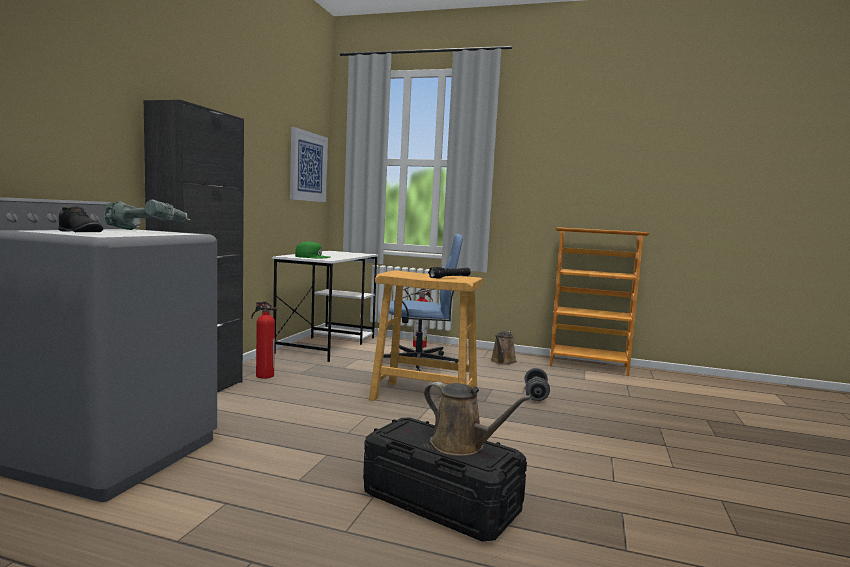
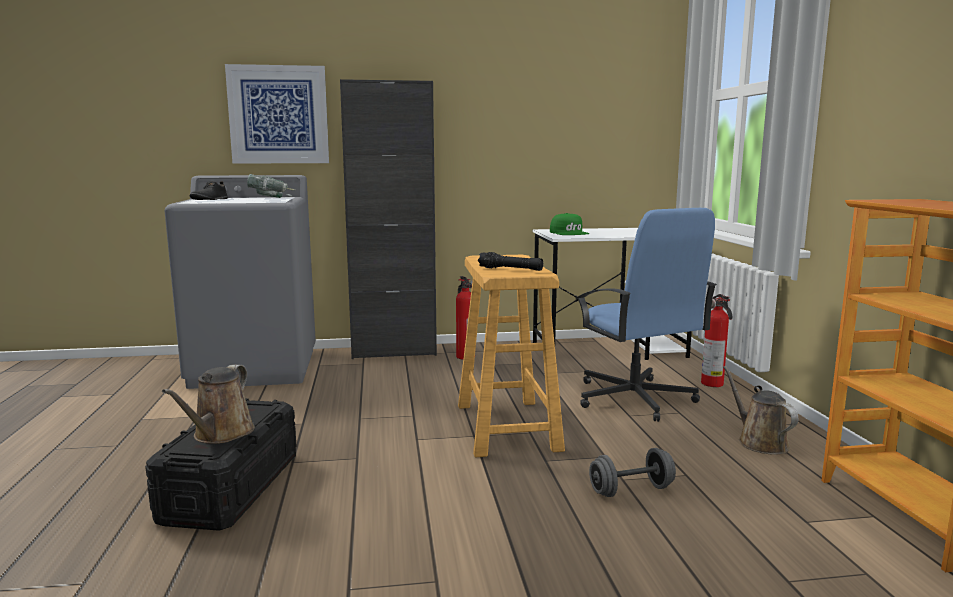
camera: 65 degrees right, 5 degrees up
(308, 167) = (623, 115): picture -> picture (278, 115)
(502, 361) = (759, 442): brown watering can -> brown watering can turned 75 degrees clockwise

